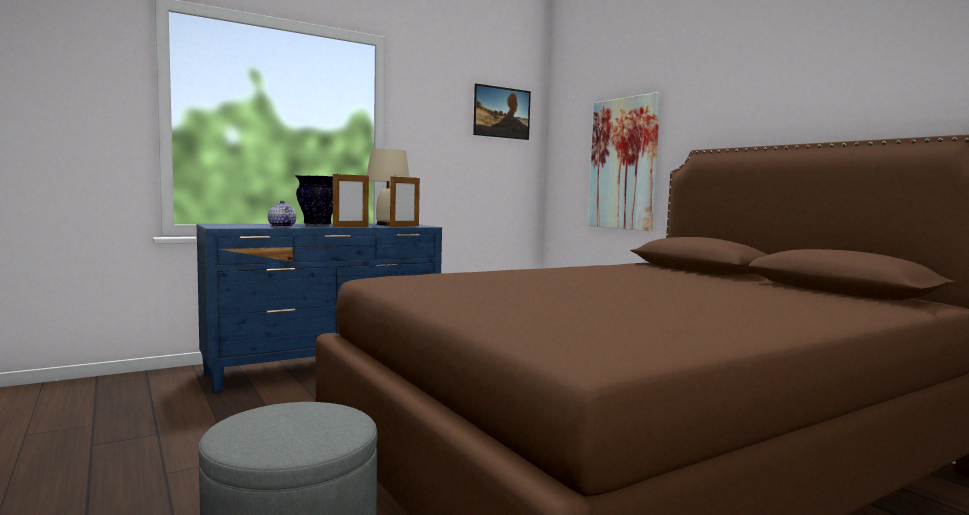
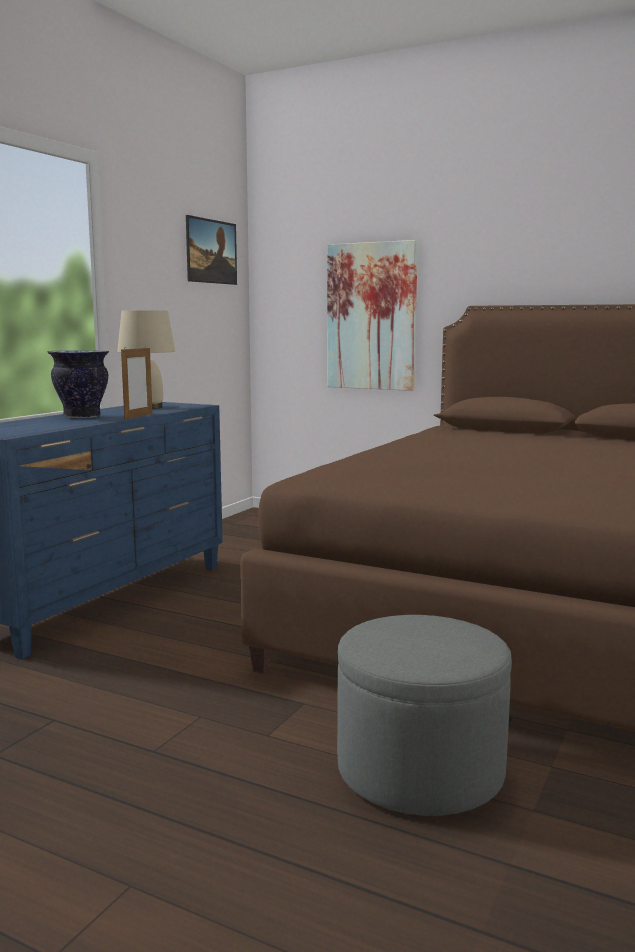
camera: 30 degrees left, 5 degrees up
(282, 226) = (67, 425): teapot -> none
(404, 226) = (183, 408): picture frame -> none

